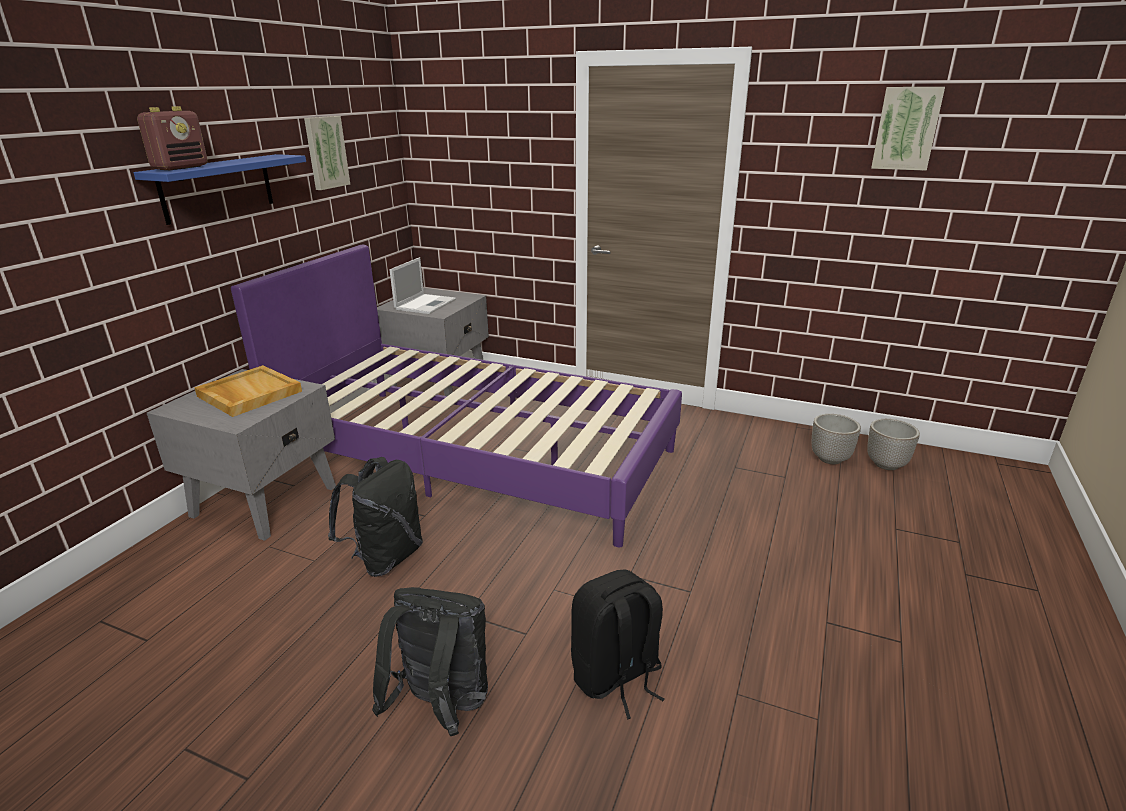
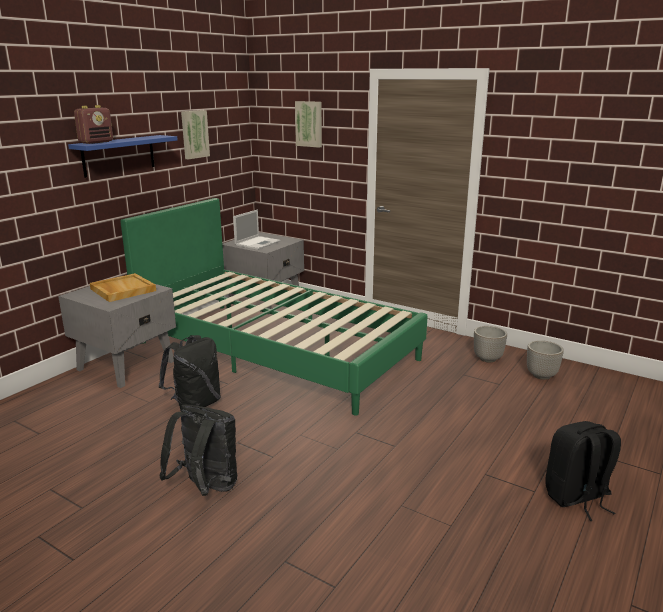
camera: 10 degrees right, 5 degrees down
(476, 455) = (275, 350): purple bed -> green bed
(616, 677) = (323, 486): black backpack -> black backpack (577, 498)
(886, 464) = (585, 383): planter -> planter (488, 359)
(906, 128) = (598, 128): picture -> picture (309, 124)

